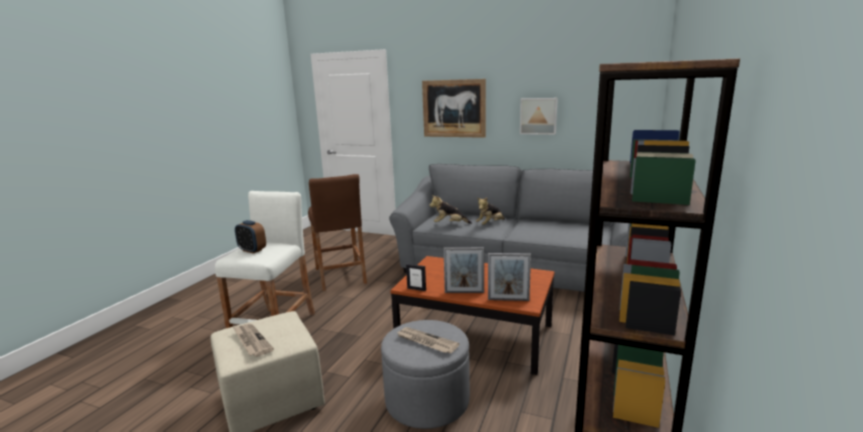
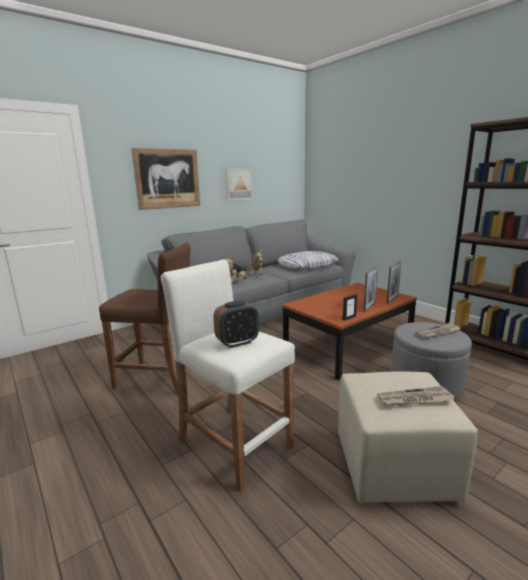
camera: 60 degrees left, 0 degrees up
(569, 232) = (307, 265): none -> pillow

